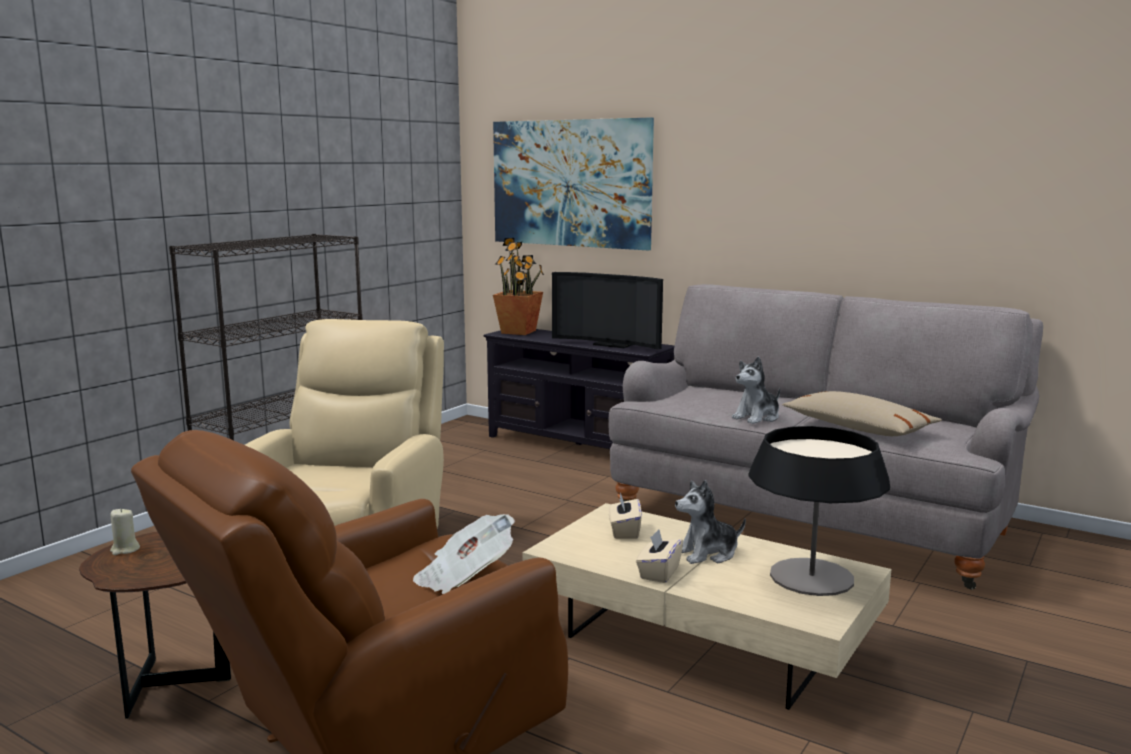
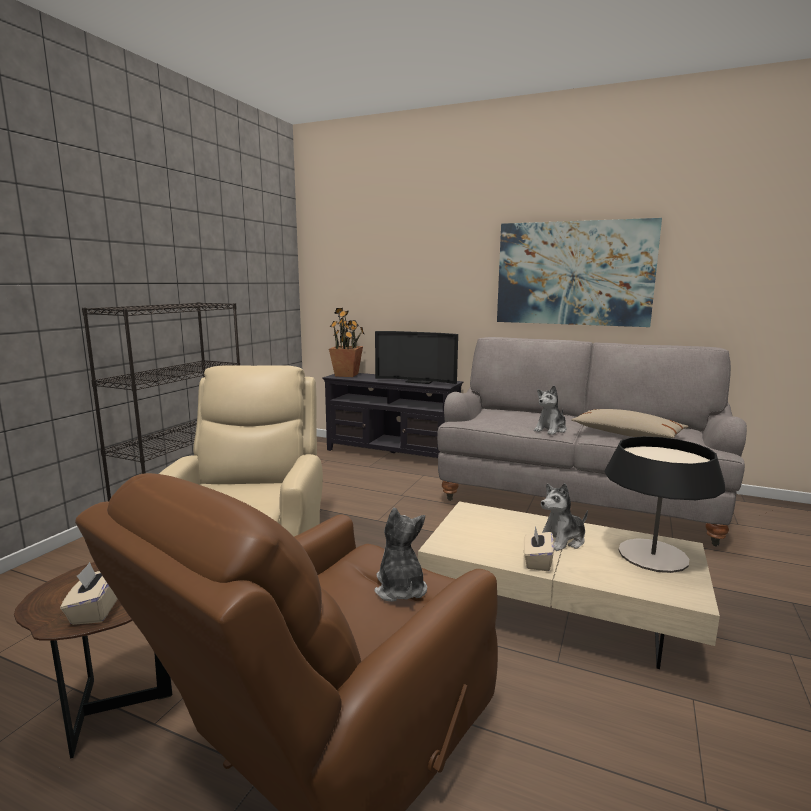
camera: 10 degrees left, 0 degrees up
(125, 550) = (61, 587): beige candle -> none
(464, 578) = (400, 588): newspaper -> plush toy
(570, 183) = (382, 269): picture -> picture (573, 273)
(624, 531) = (487, 525): beige tissue box -> beige tissue box (95, 610)

